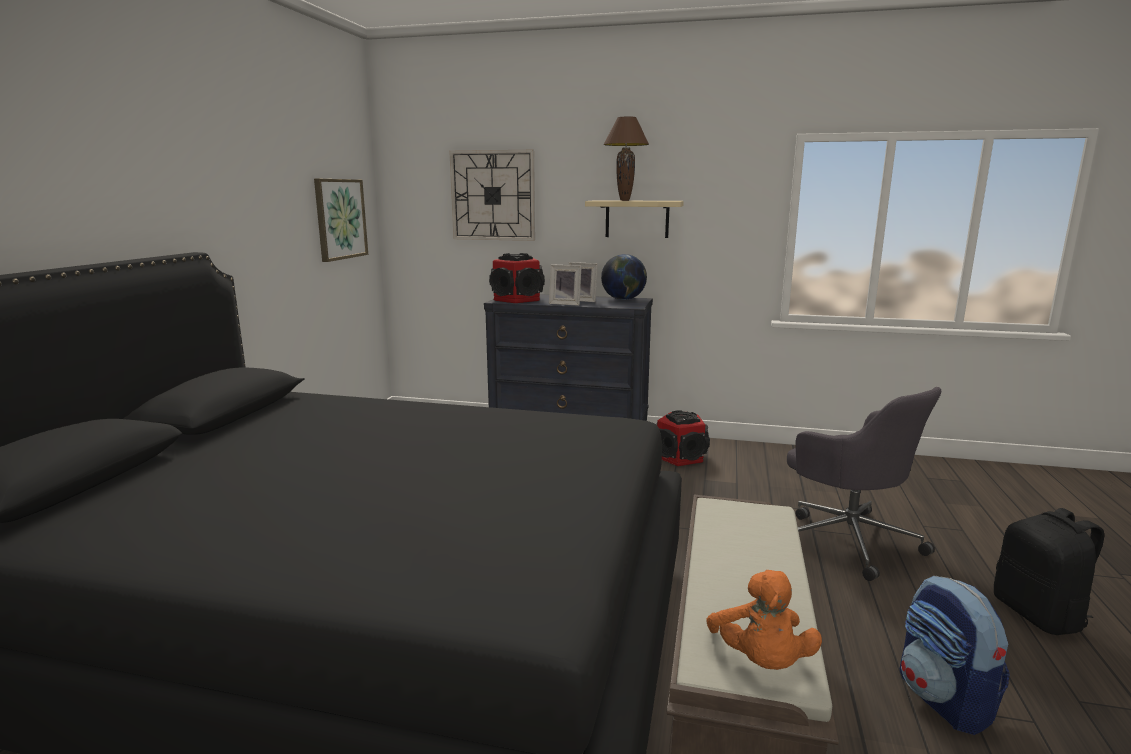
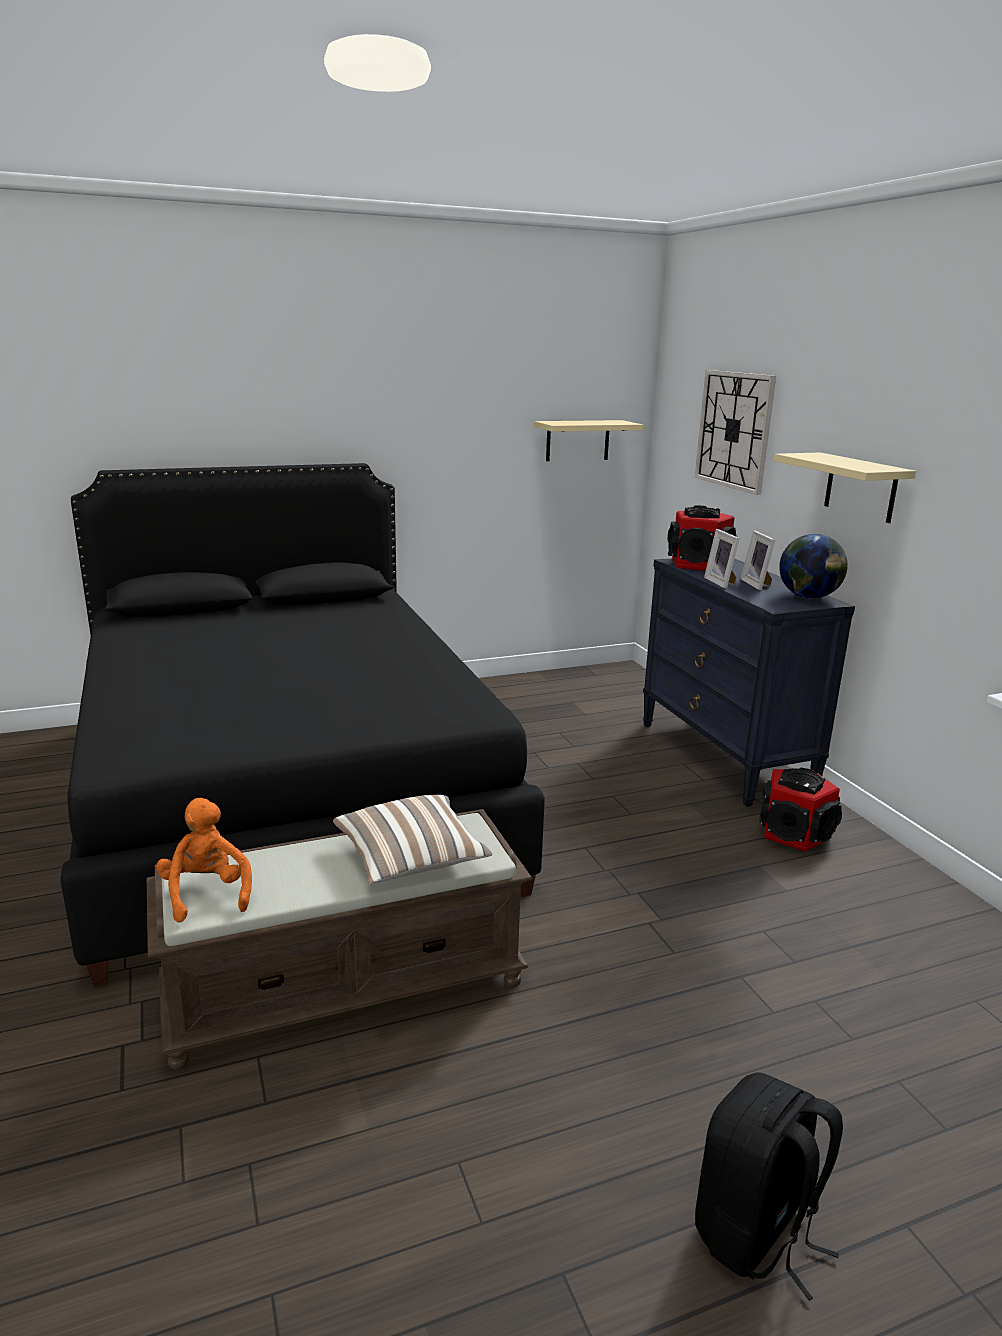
camera: 55 degrees right, 5 degrees up
(340, 219) = (577, 440): picture -> beige shelf
(625, 200) = (829, 459): brown table lamp -> none
(759, 541) = (411, 859): none -> pillow
(760, 661) = (207, 893): orange plush toy -> orange plush toy turned 105 degrees clockwise
(848, 539) = (752, 1011): grey office chair -> none
(944, 700) = (461, 1136): backpack -> none

